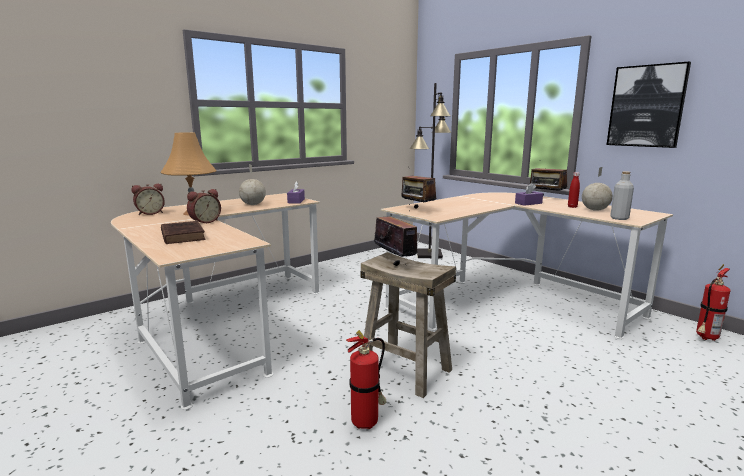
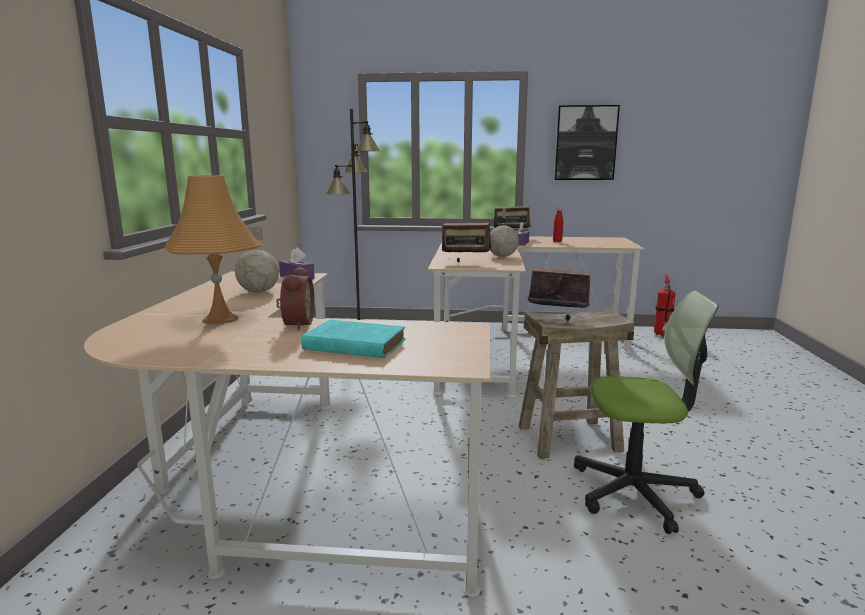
camera: 45 degrees left, 0 degrees up
(150, 213) = (138, 336): alarm clock -> none
(182, 235) = (352, 344): brown book -> turquoise book
(367, 422) = (634, 492): fire extinguisher -> office chair
(595, 210) = (579, 241): globe -> globe (502, 256)
(619, 218) = (615, 245): grey bottle -> none

